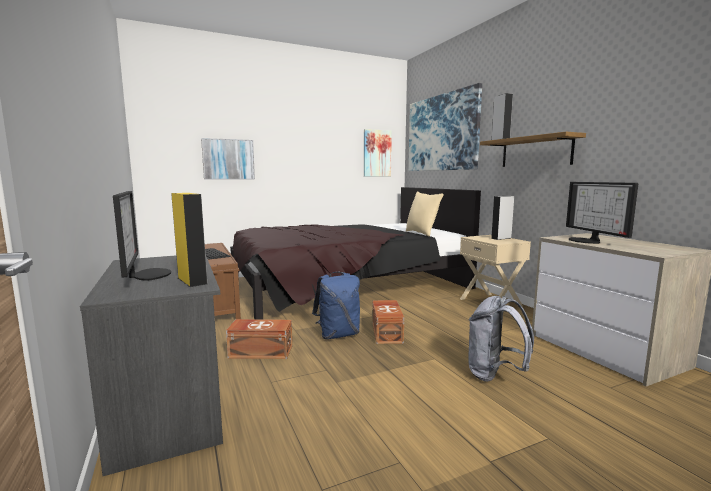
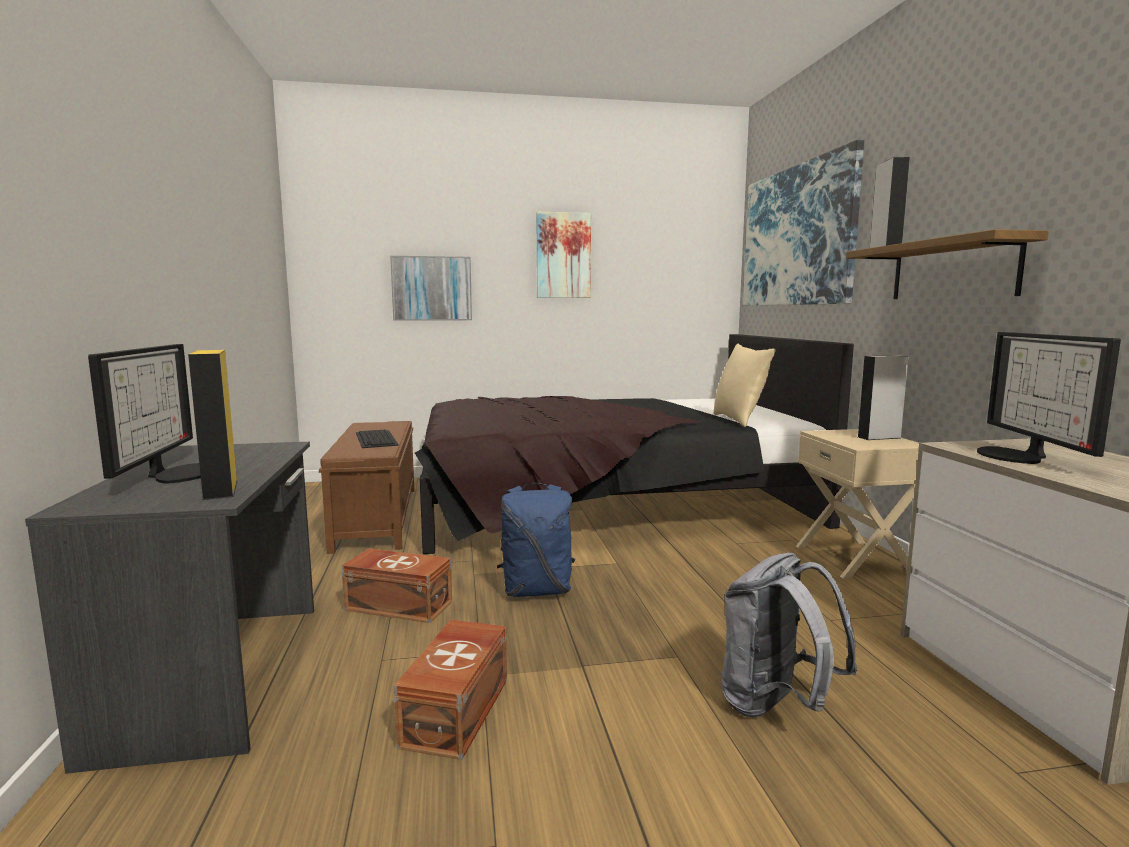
camera: 15 degrees right, 0 degrees up
(377, 153) = (686, 274): picture -> picture (563, 255)
(387, 332) = (623, 596): brown storage box -> brown storage box (459, 710)

